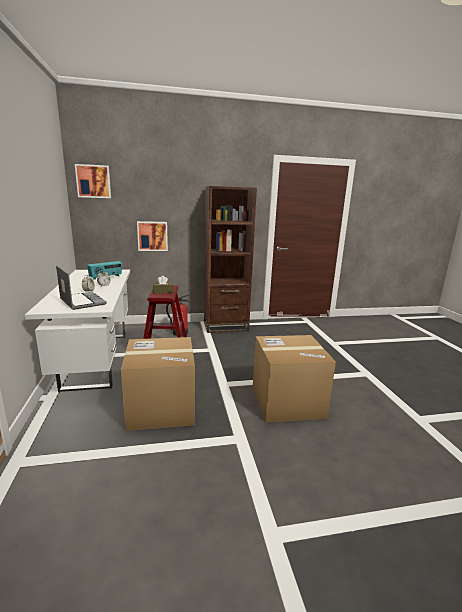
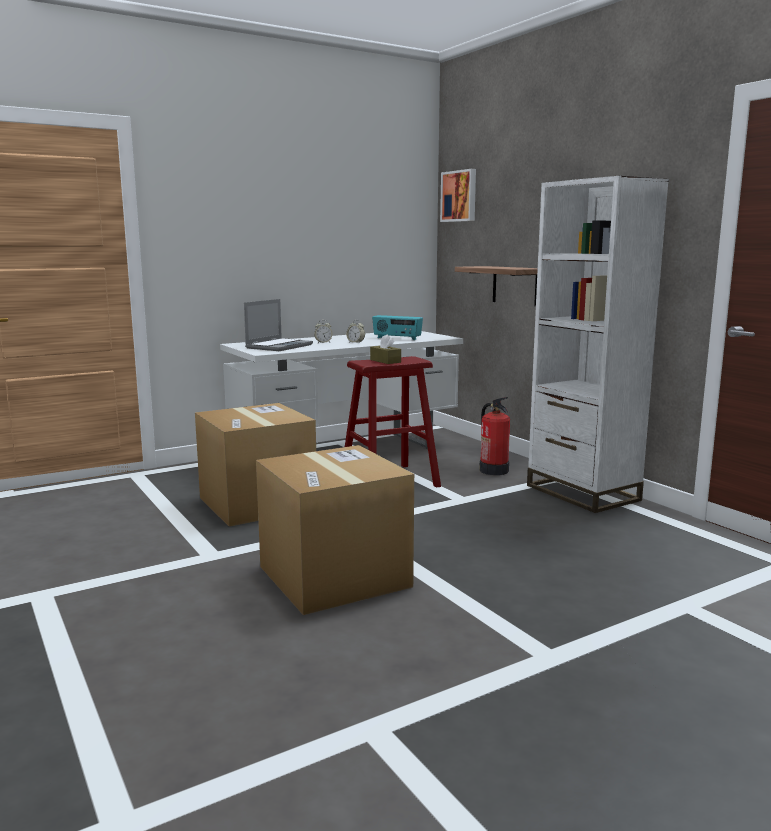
camera: 70 degrees right, 5 degrees down
(152, 236) = (515, 285): picture -> shelf
(225, 326) = (582, 493): brown bookcase -> white bookcase

